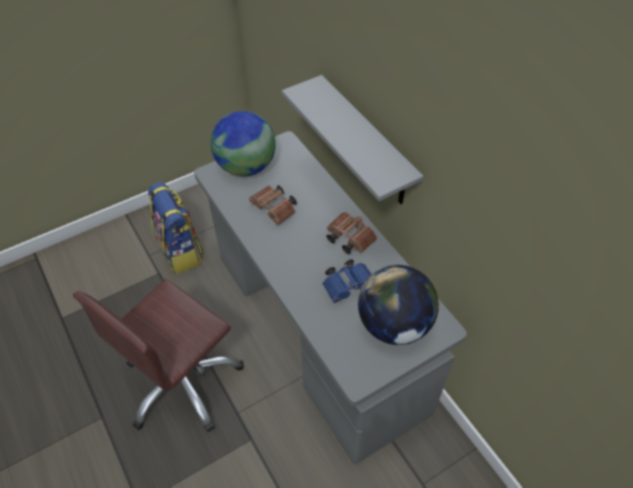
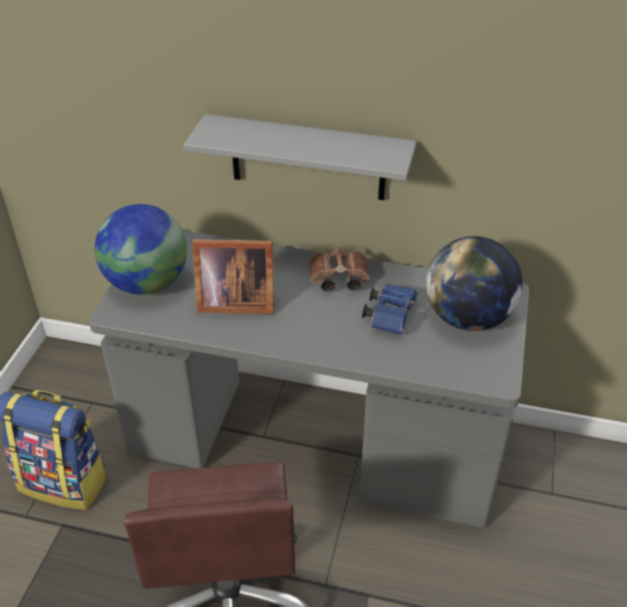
camera: 45 degrees left, 10 degrees down
(275, 210) = (233, 301): brown binoculars -> picture frame

